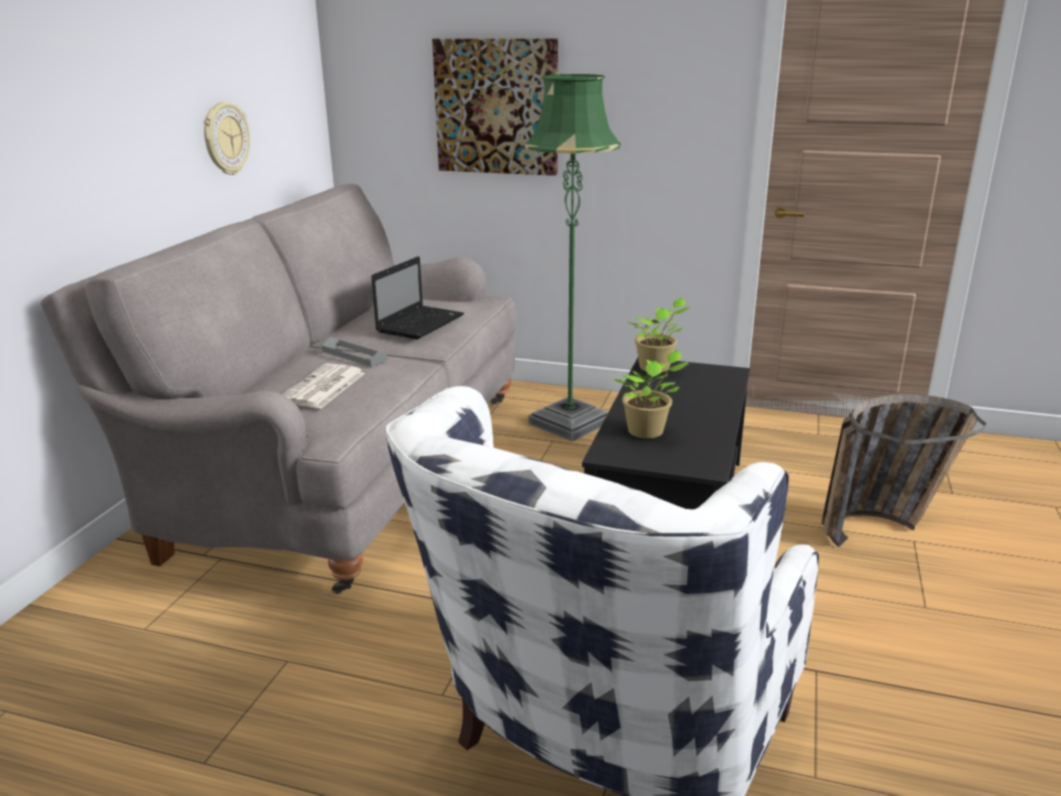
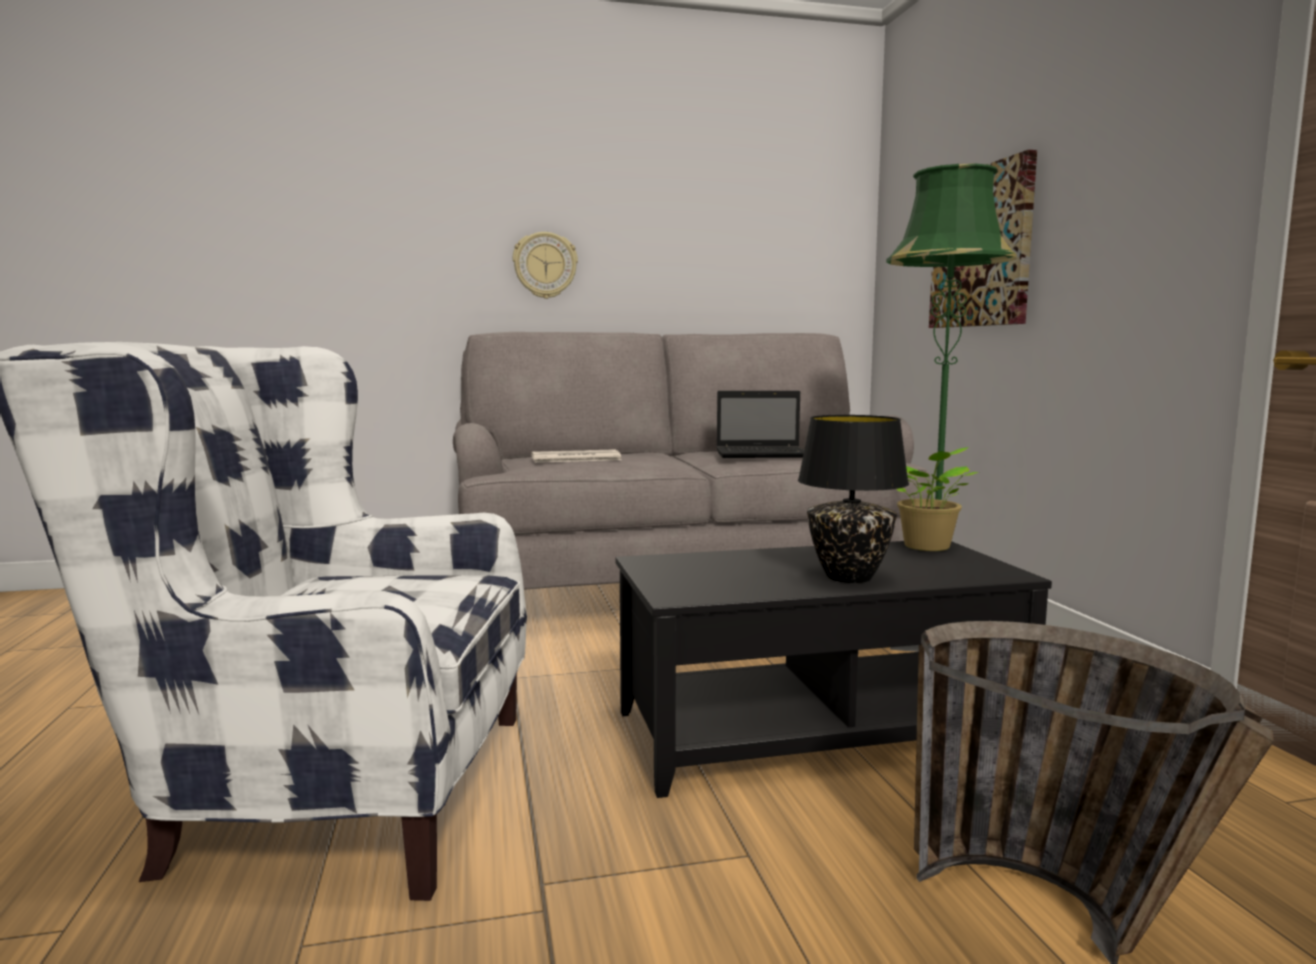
camera: 60 degrees right, 15 degrees down
(225, 138) = (706, 279): wall clock -> wall clock (545, 265)
(354, 355) = (657, 456): grey tray -> none
(648, 432) = (731, 565): potted plant -> none
(704, 409) = (849, 577): none -> black table lamp

